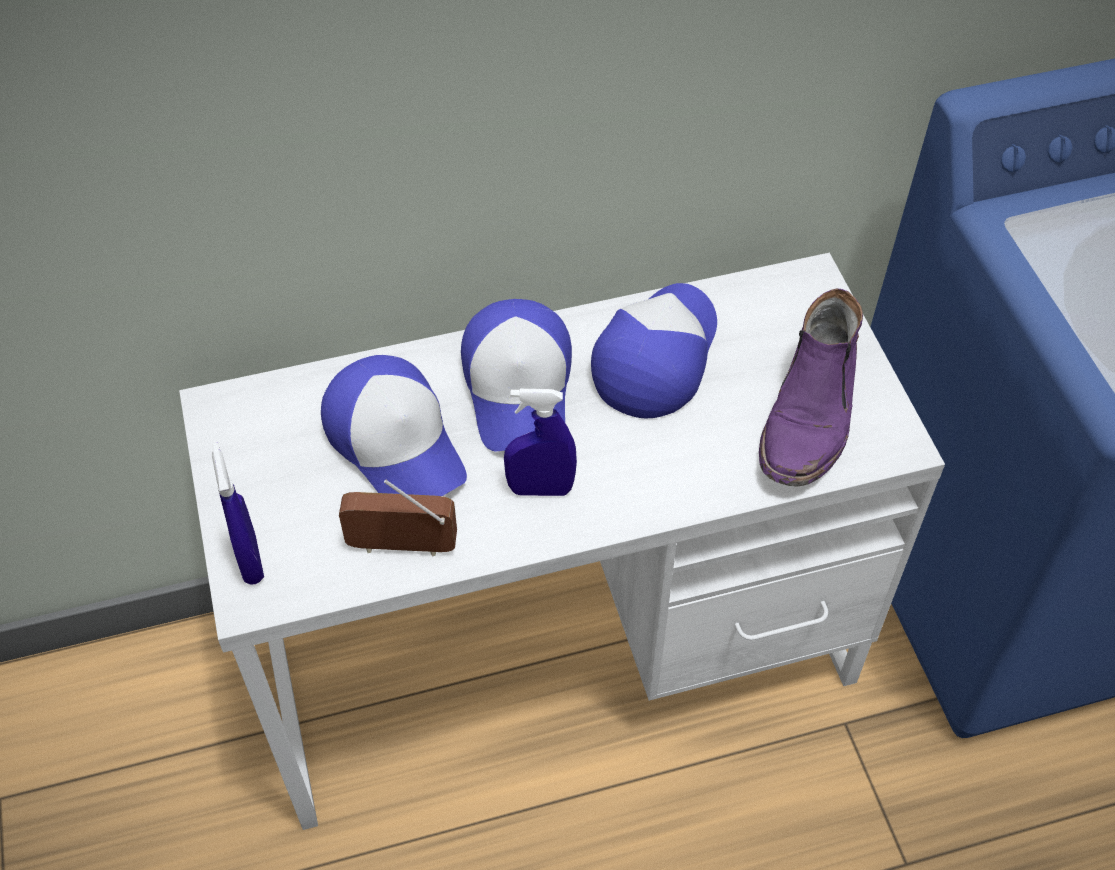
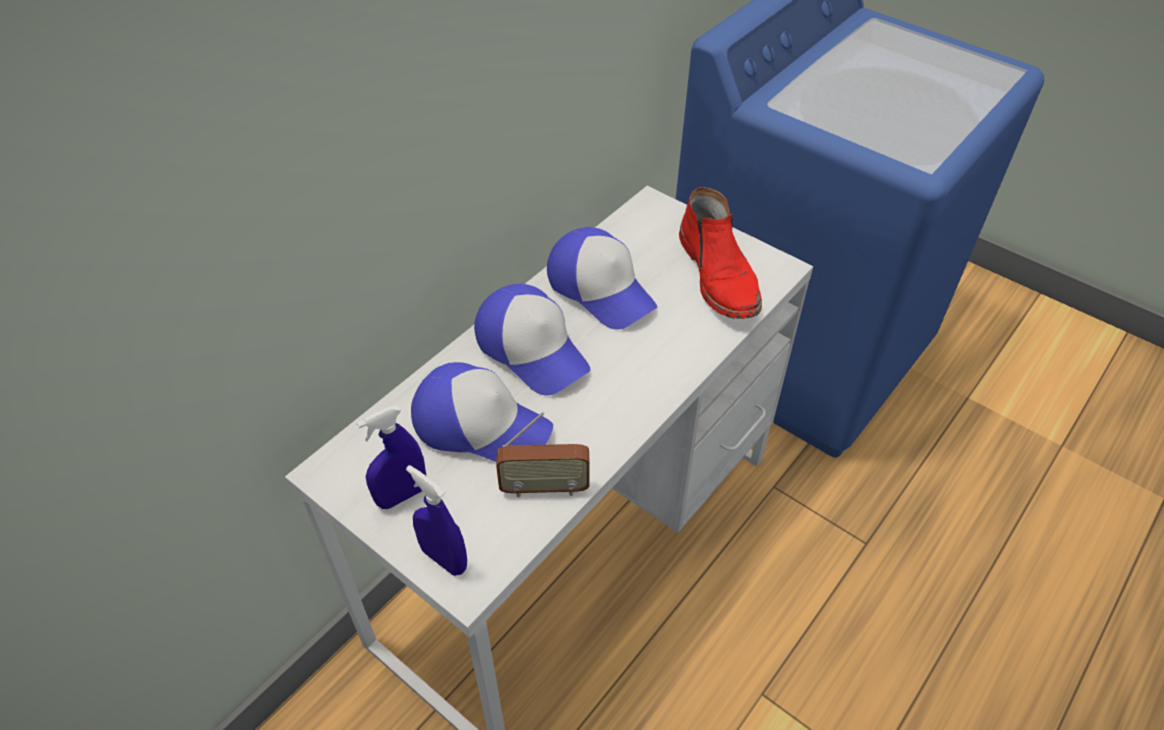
camera: 35 degrees left, 5 degrees down
(402, 546) = (544, 487): radio -> radio turned 150 degrees counterclockwise
(540, 489) = (602, 402): blue spray bottle -> blue spray bottle (402, 495)
(656, 356) = (601, 288): cap -> cap turned 150 degrees clockwise
(811, 414) = (719, 276): purple boot -> red boot

